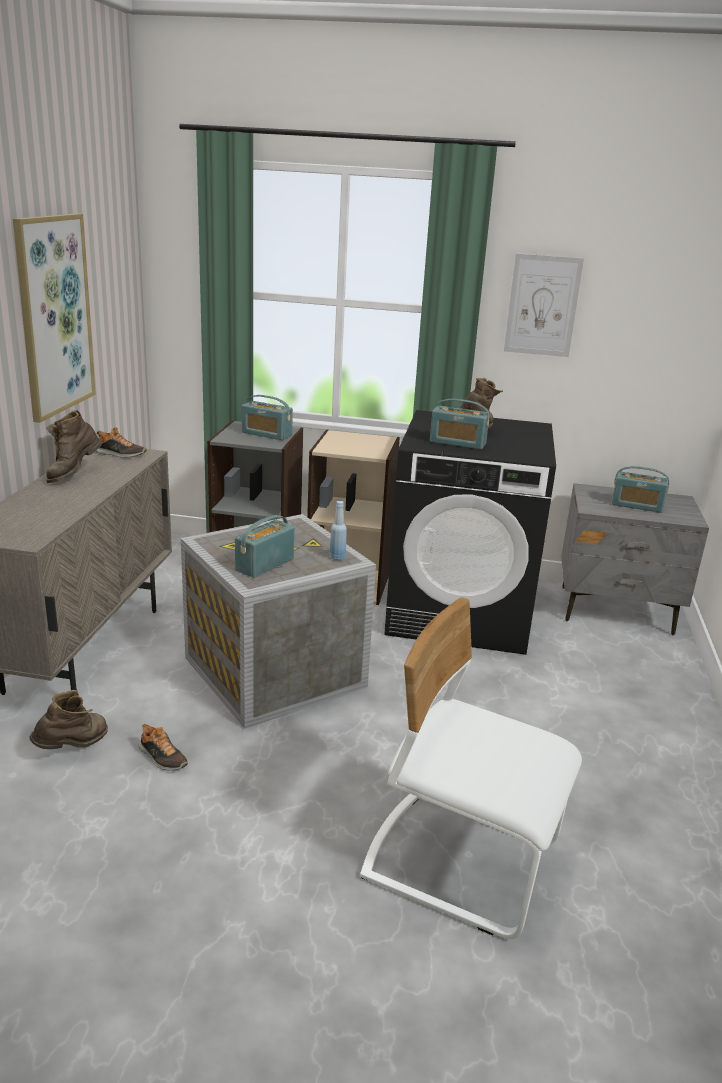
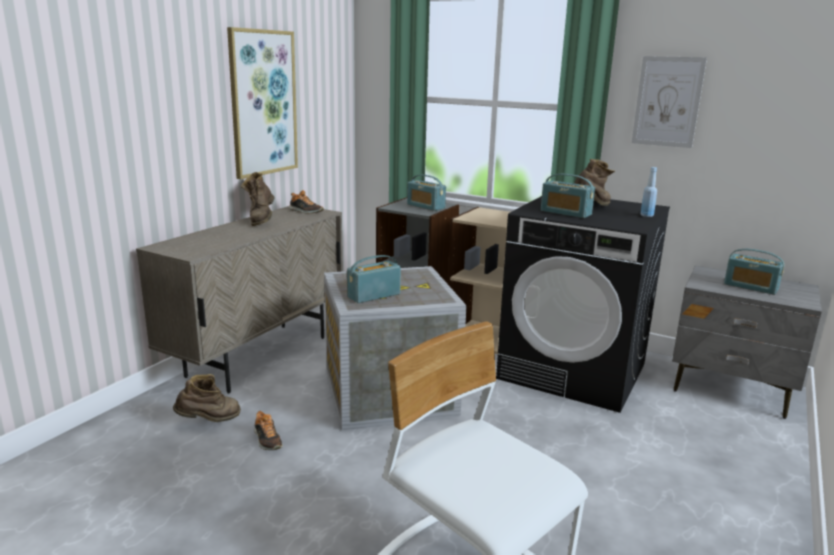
camera: 20 degrees right, 5 degrees down
(73, 474) = (261, 220): brown boot -> brown boot turned 45 degrees counterclockwise
(337, 557) = (437, 297): blue bottle -> blue bottle (646, 216)

